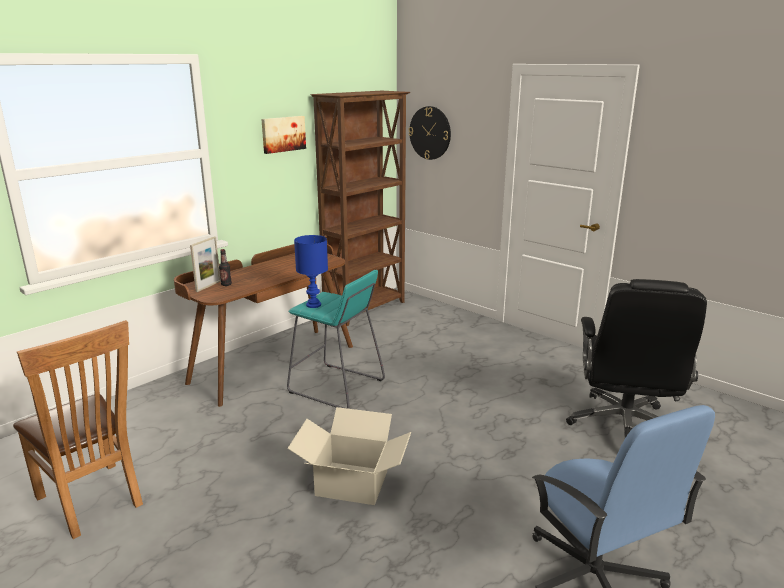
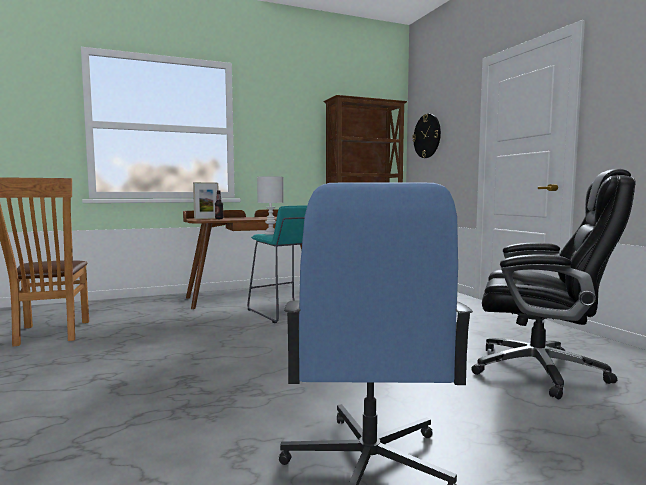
camera: 25 degrees right, 15 degrees down
(283, 134) = (297, 127): picture -> none
(314, 305) = (271, 233): blue table lamp -> white table lamp
(352, 482) = (225, 356): cardboard box -> none
(624, 426) = (541, 371): black office chair -> black office chair turned 105 degrees counterclockwise

